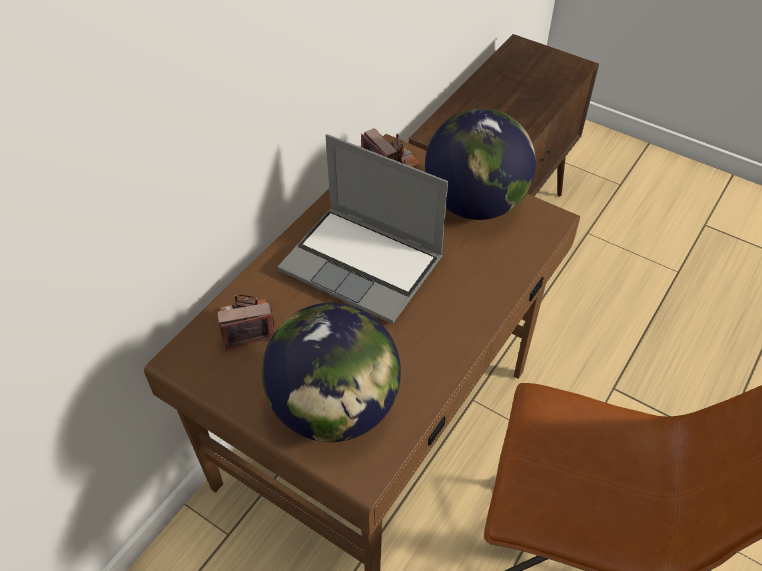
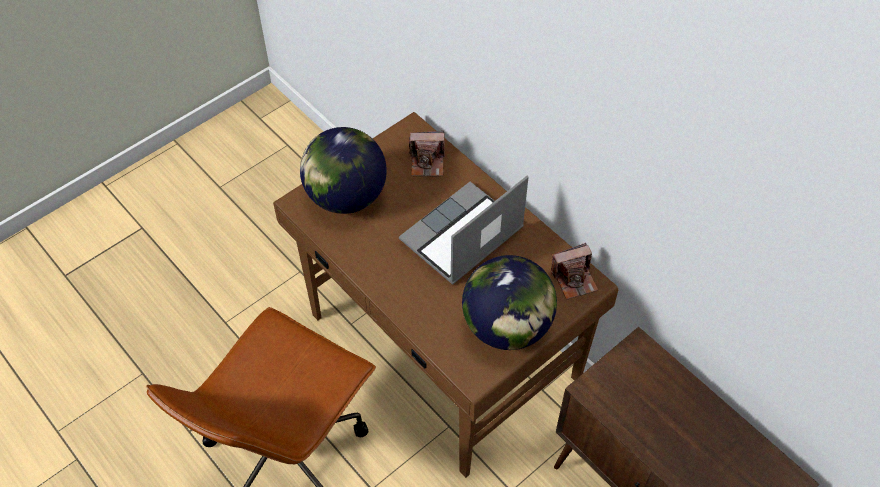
camera: 105 degrees right, 5 degrees up
(246, 326) = (427, 162): camera -> camera turned 90 degrees clockwise

